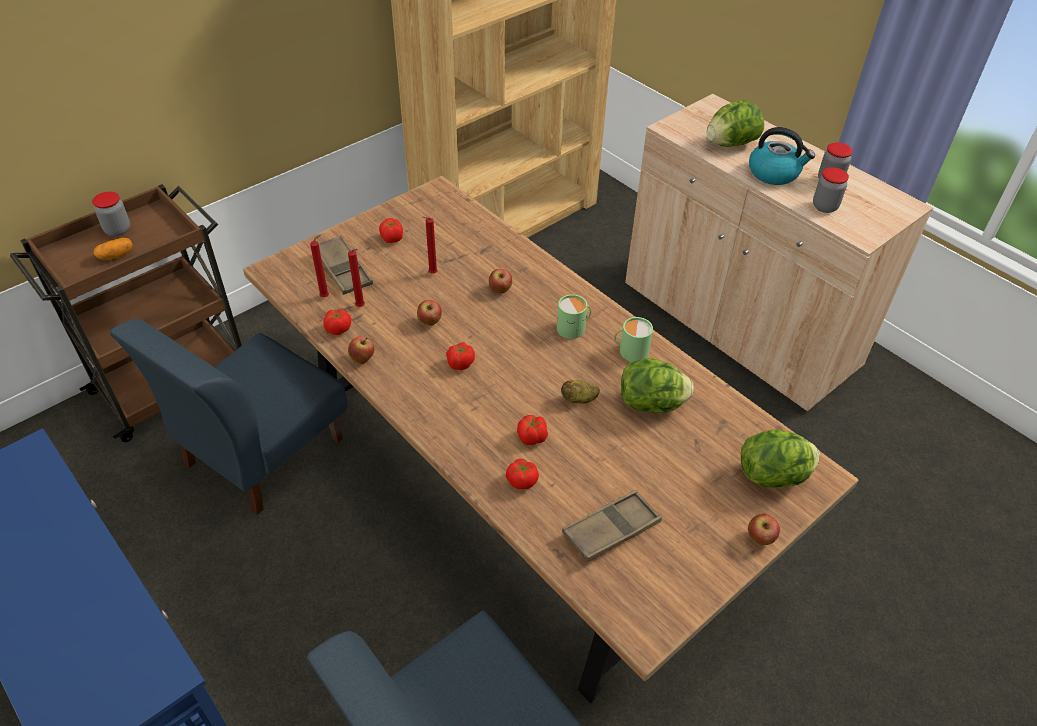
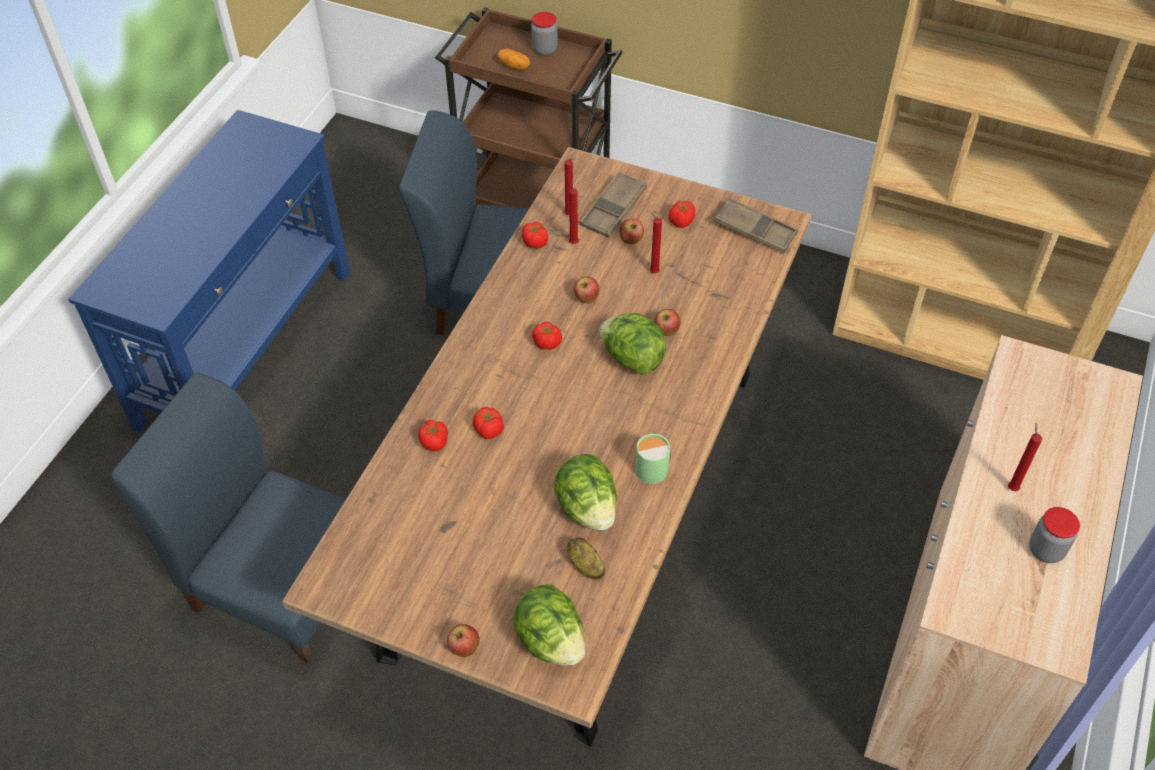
camera: 65 degrees right, 5 degrees up
(363, 359) = (510, 275): apple -> apple (631, 241)
(574, 328) = (652, 409): green mug -> none
(579, 399) = (558, 448): potato -> potato (585, 565)
(611, 529) = (415, 526): brown tray -> brown tray (755, 230)
(730, 144) = (1037, 426): lettuce -> lettuce (631, 358)
(774, 173) = (1012, 487): kettle -> red candle
(824, 206) = (982, 557): jar -> none

